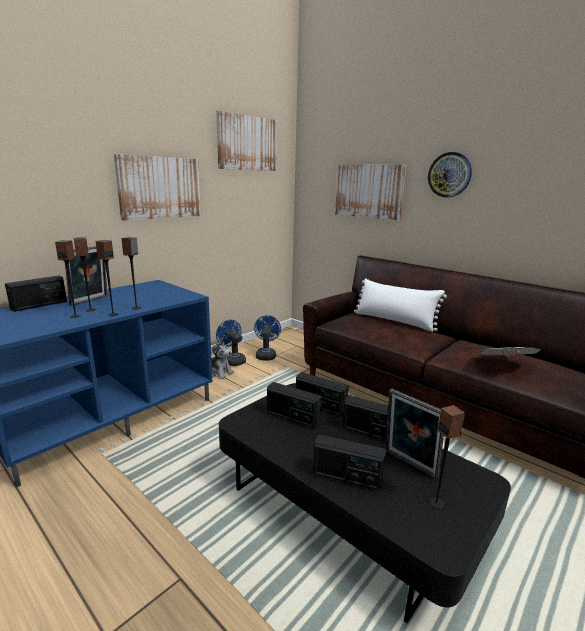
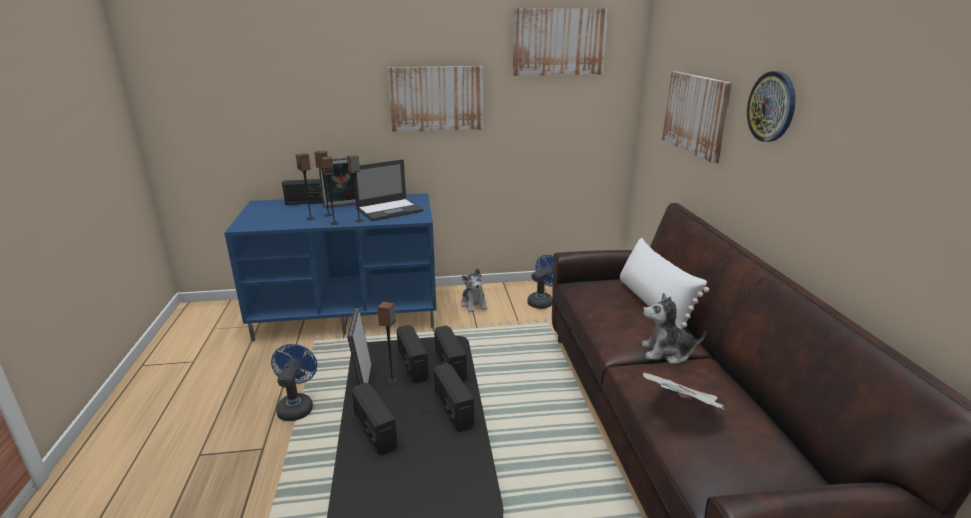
camera: 40 degrees right, 5 degrees up
(149, 295) = (390, 210): none -> laptop
(232, 360) = (502, 296): blue fan -> blue fan (297, 406)
(408, 465) = (436, 452): picture frame -> picture frame (363, 380)
(436, 503) = (405, 491): speaker -> speaker (392, 380)
(442, 343) = (667, 352): none -> plush toy

